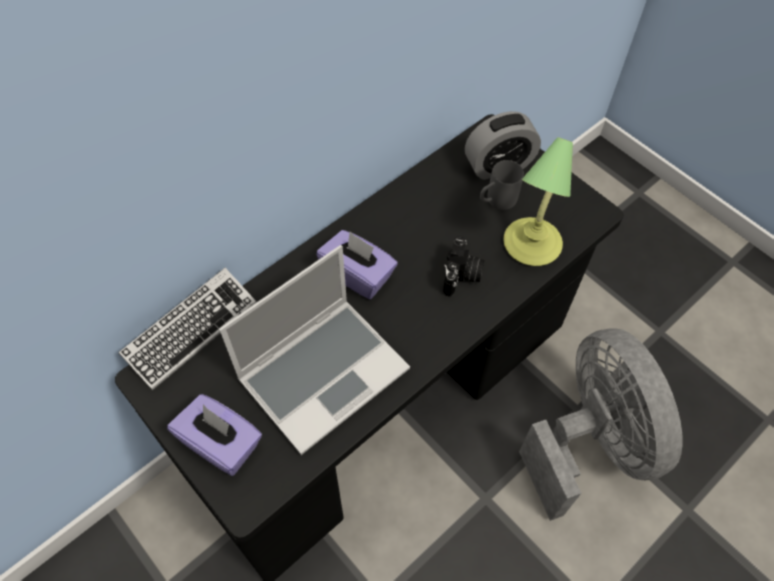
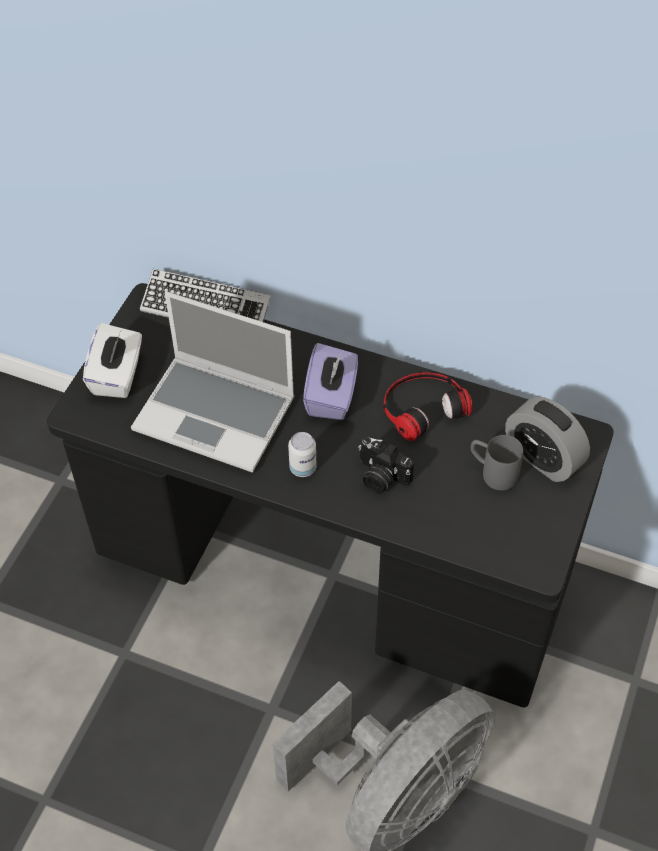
camera: 65 degrees right, 5 degrees down
(221, 443) = (117, 375): purple tissue box -> white tissue box
(407, 217) = (422, 407): none -> headphones
(422, 328) = (303, 468): none -> can
(462, 276) = (380, 477): camera -> camera turned 45 degrees clockwise
(530, 245) = (456, 521): table lamp -> none

